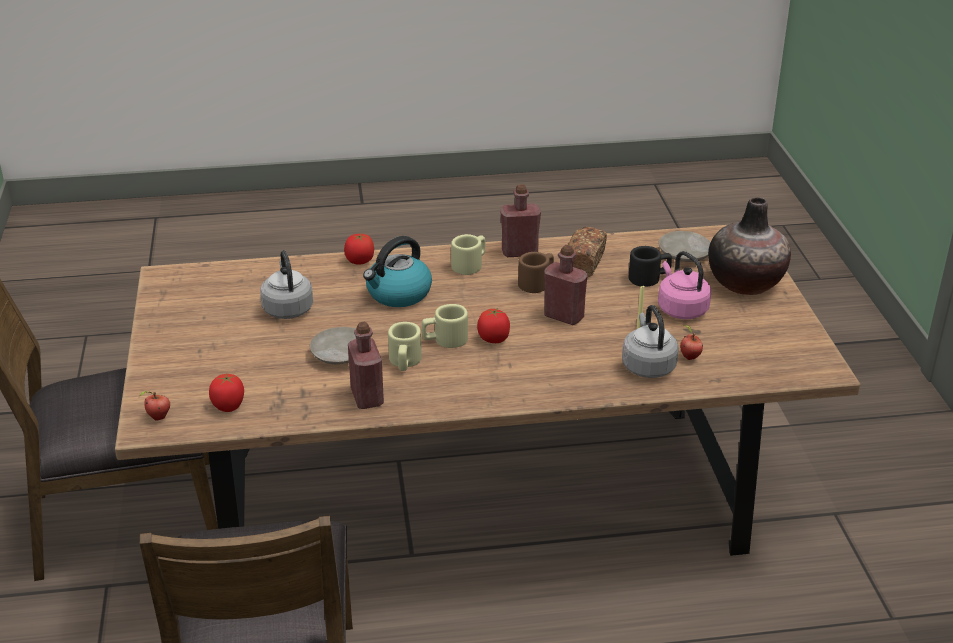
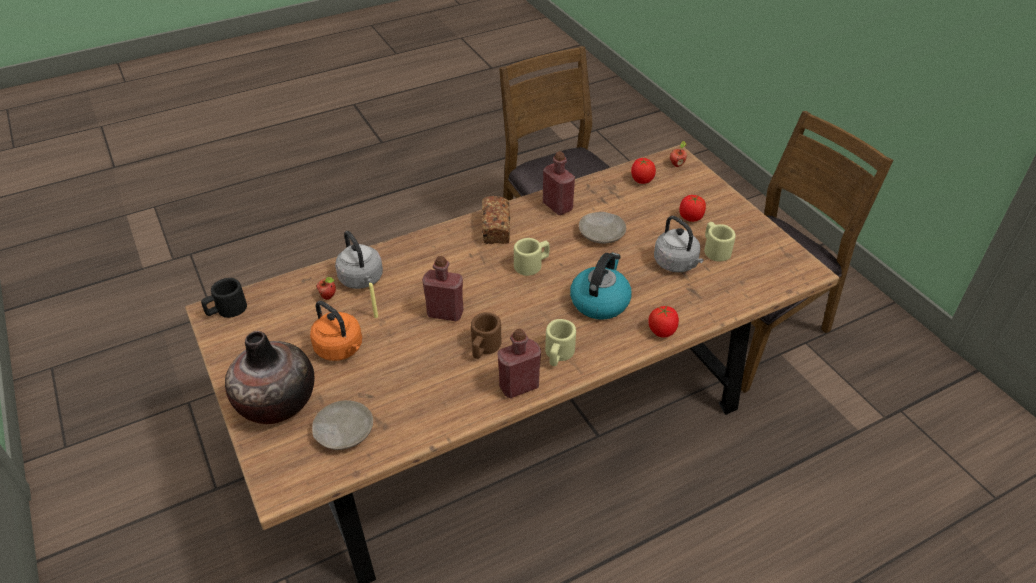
camera: 160 degrees right, 10 degrees up
(404, 362) = (550, 238): beige mug -> beige mug (714, 249)
(494, 339) = (494, 275): tomato -> tomato (690, 218)
(584, 262) = (448, 389): bread -> bread (496, 229)
(649, 278) = (376, 383): black mug -> black mug (226, 310)
(681, 309) = (340, 349): pink kettle -> orange kettle

